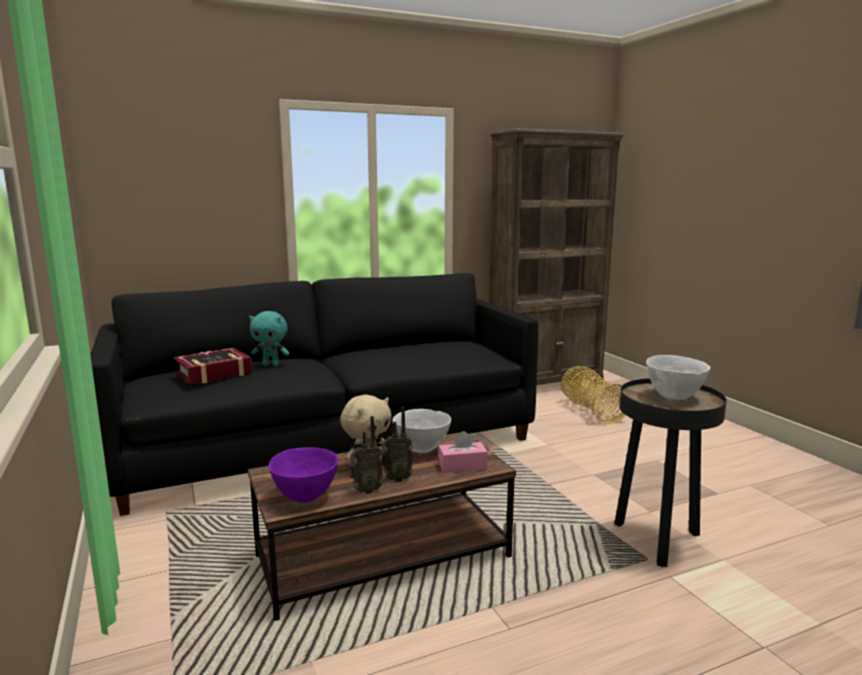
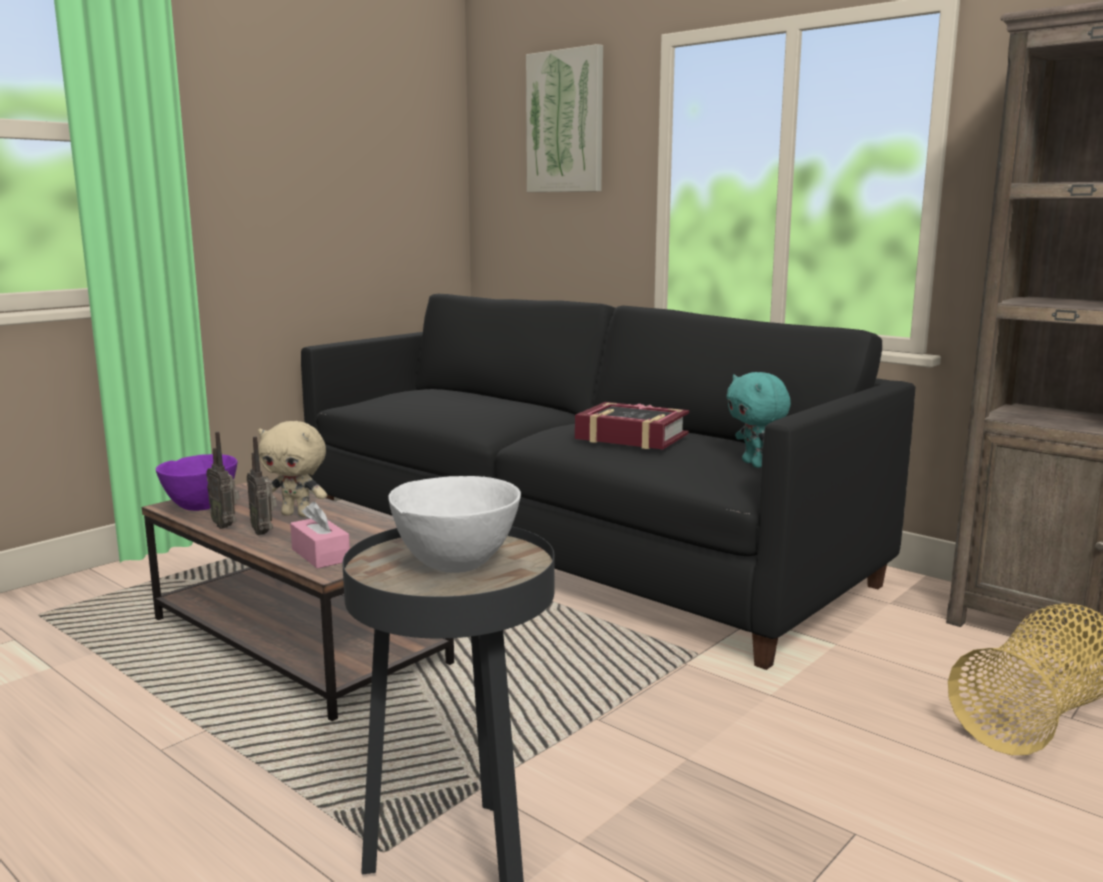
camera: 65 degrees right, 0 degrees up
(194, 150) = (566, 122): none -> picture
(213, 373) = (434, 395): book -> book (631, 437)
(271, 365) = (489, 404): turquoise plush toy -> turquoise plush toy (755, 464)
(421, 449) = (364, 528): white bowl -> none

